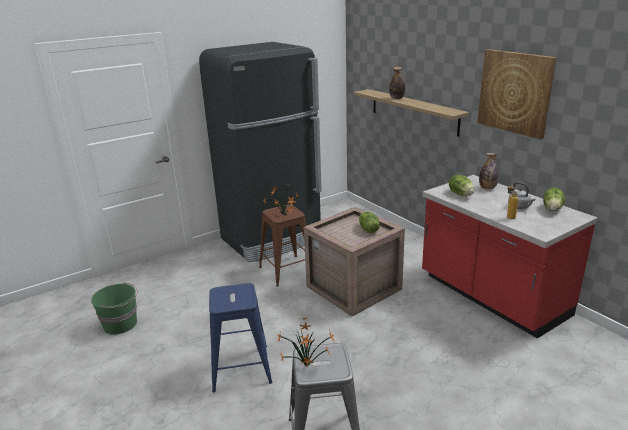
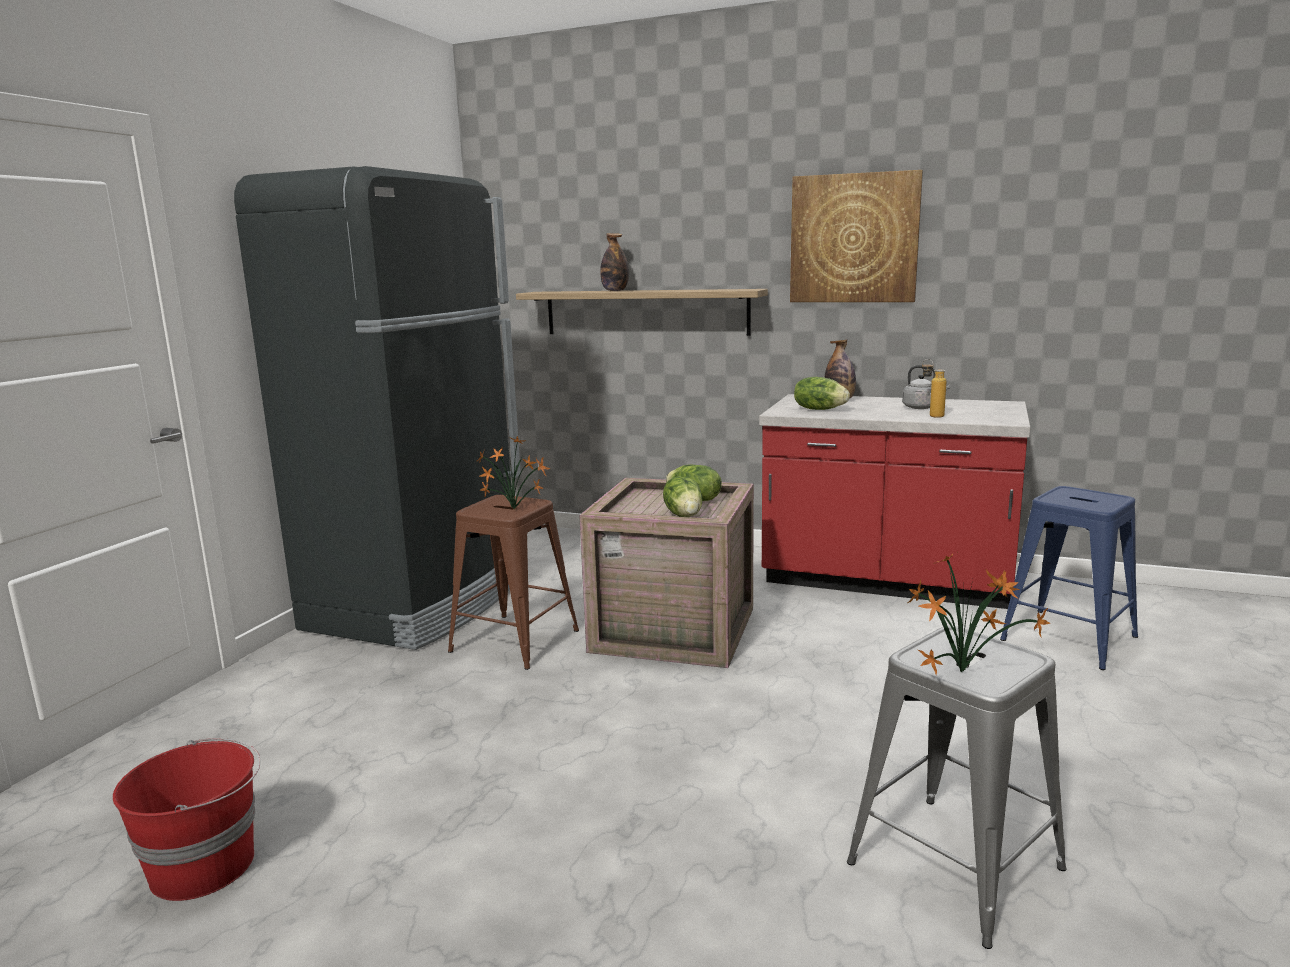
camera: 35 degrees left, 10 degrees down
(121, 324) = (205, 865): green bucket -> red bucket
(241, 368) = (635, 822): blue stool -> blue stool (1069, 638)
(552, 209) = (962, 403): lettuce -> lettuce (684, 515)

